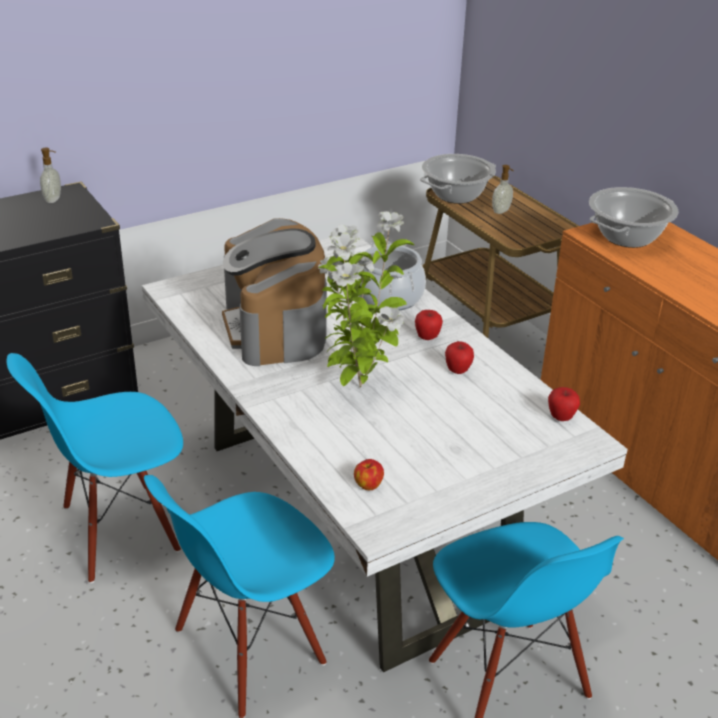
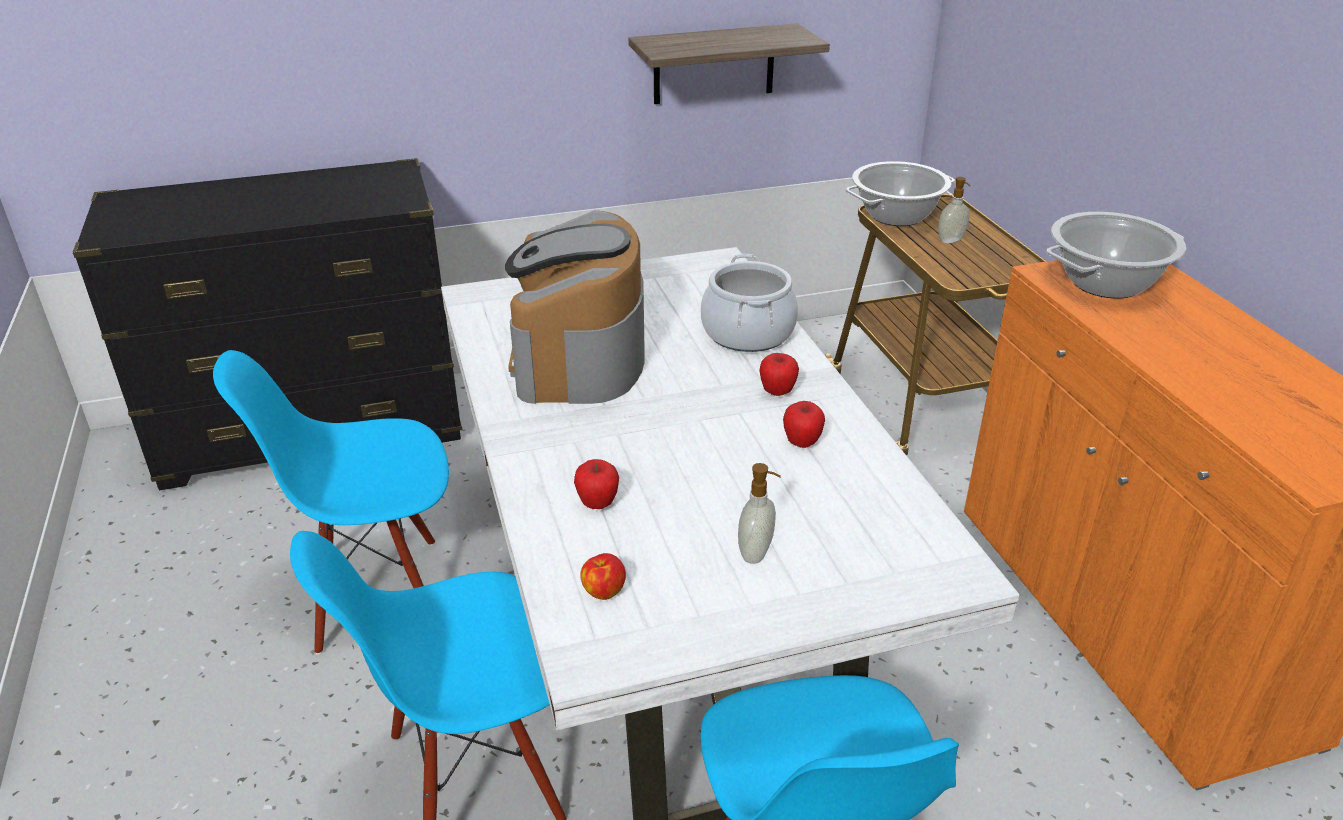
camera: 15 degrees right, 0 degrees up
(54, 199) = (374, 175): soap dispenser -> soap dispenser (757, 552)
(304, 88) = (714, 64): none -> shelf
(357, 386) = (653, 446): potted plant -> none
(561, 418) = (930, 531): apple -> apple (597, 504)

